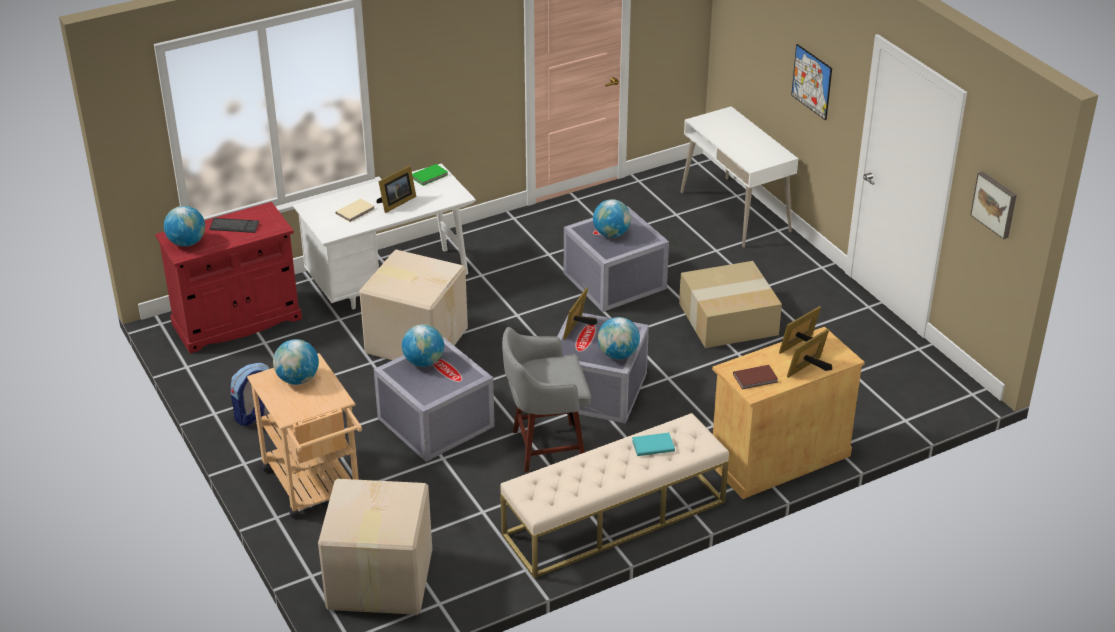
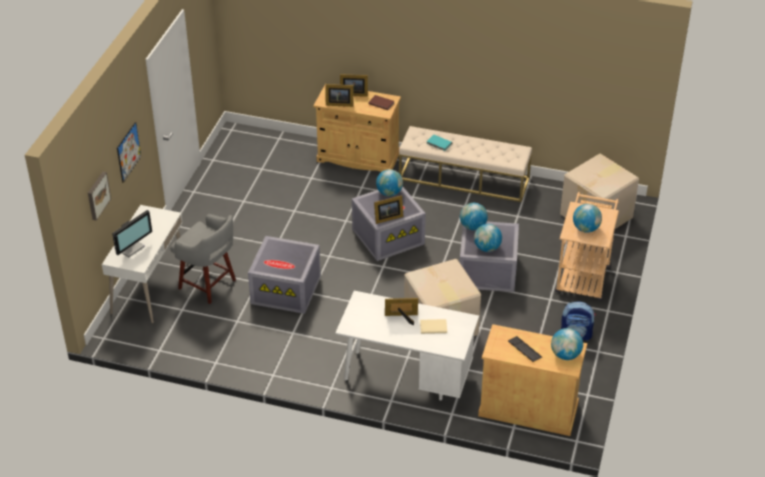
camera: 135 degrees left, 5 degrees up
(237, 321) = (528, 409): red cabinet -> beige cabinet
(430, 176) = (356, 326): green book -> none
(545, 447) = (451, 225): grey stool -> grey stool (209, 285)
(611, 234) = (286, 259): globe -> globe (473, 227)
(727, 320) = (269, 229): cardboard box -> none
(733, 127) = (130, 247): none -> monitor
(995, 204) = (204, 37): picture -> picture (97, 195)

